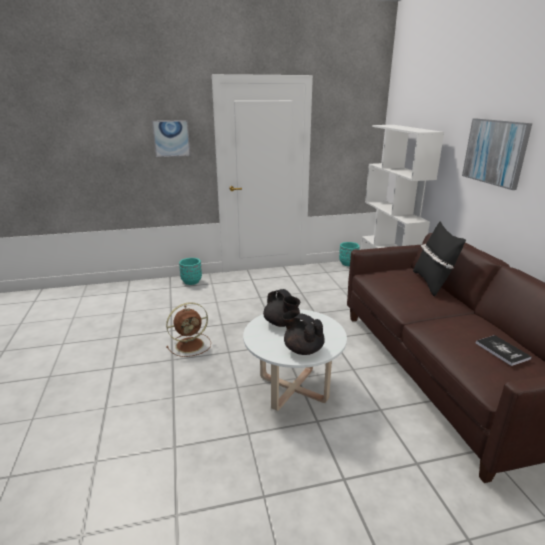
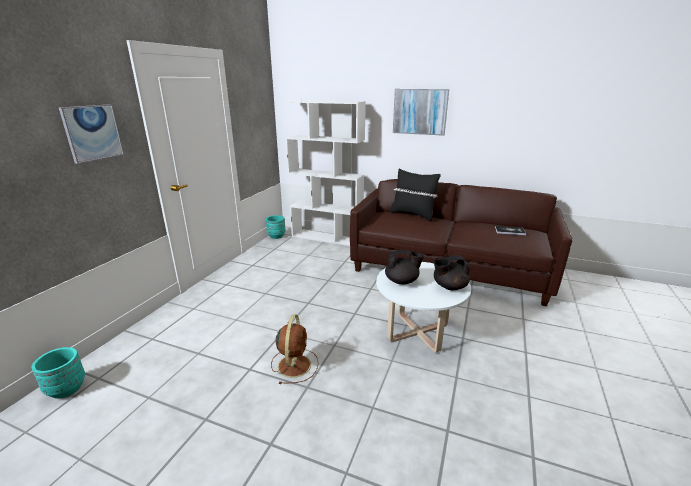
camera: 55 degrees left, 0 degrees up
(191, 281) = (165, 319): turquoise planter -> turquoise planter (66, 388)

